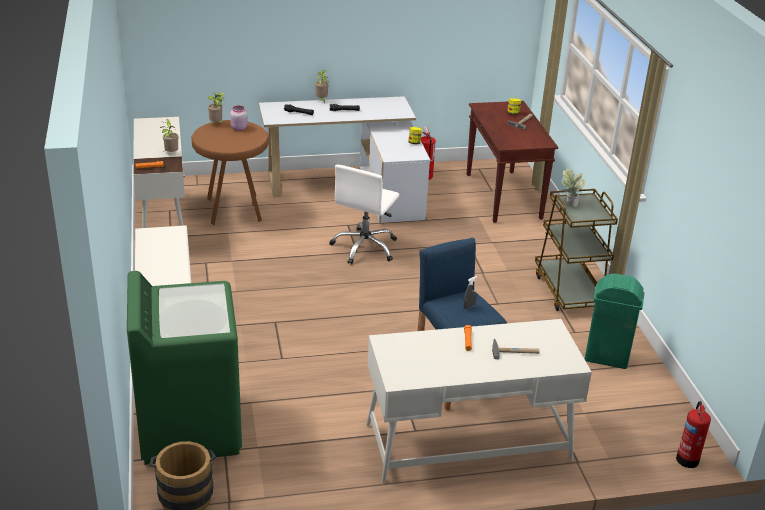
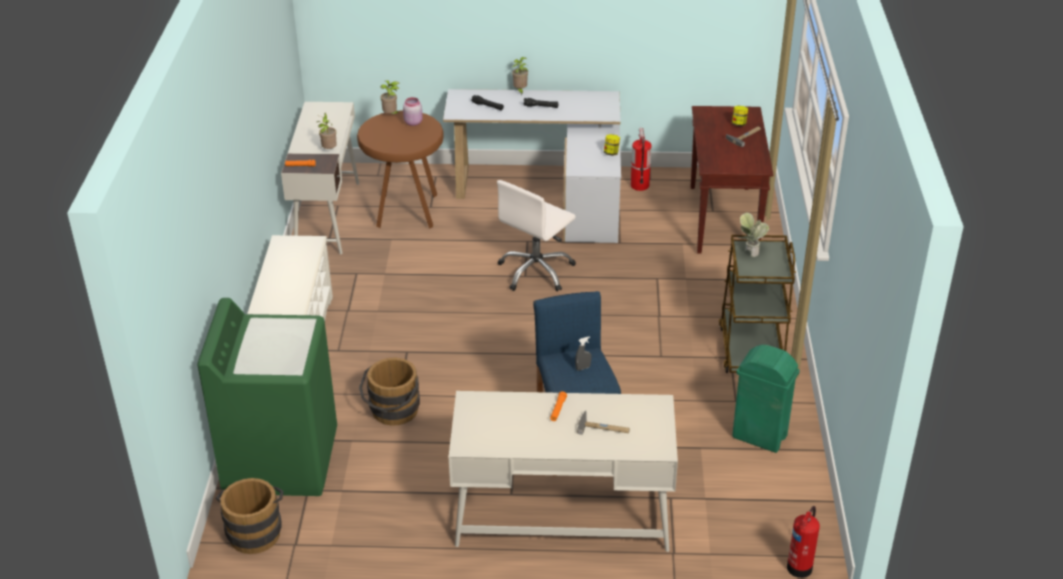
camera: 15 degrees right, 5 degrees up
(281, 374) = (393, 413): none -> brown bucket

